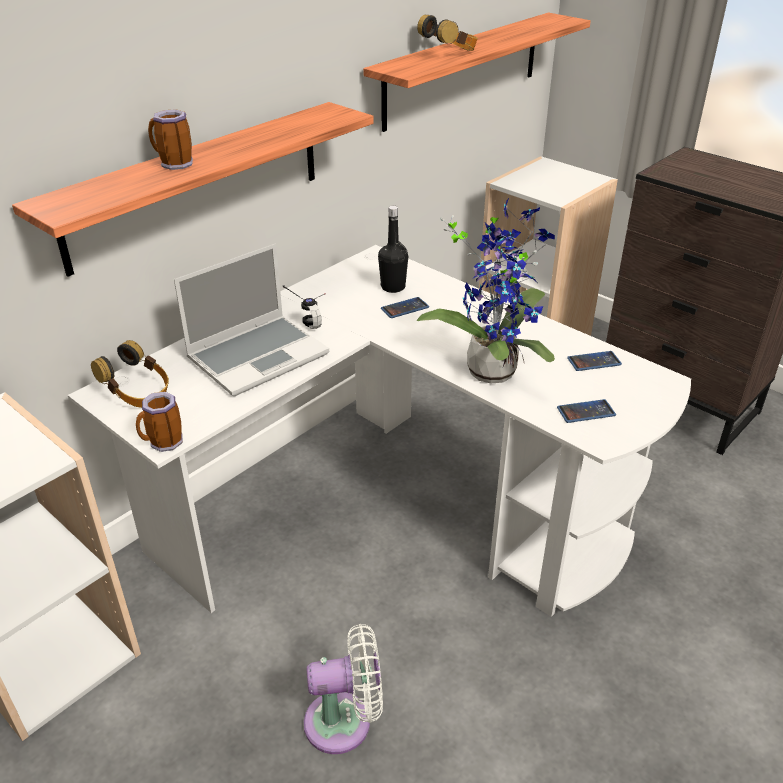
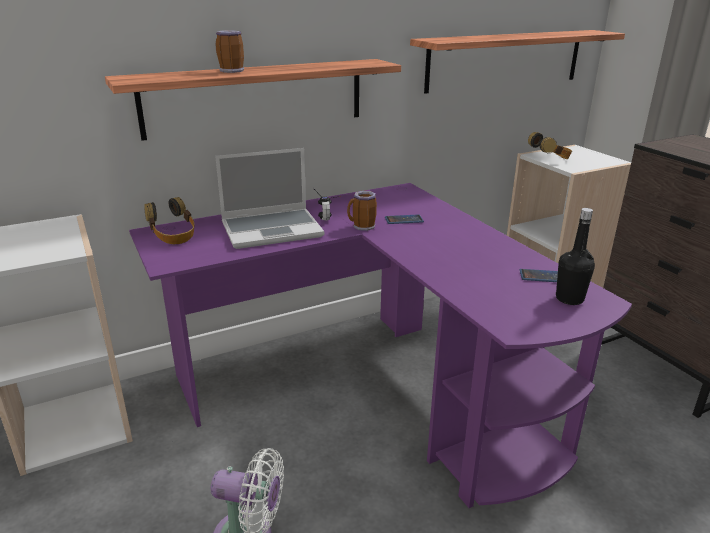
camera: 20 degrees right, 10 degrees down
(164, 444) = (164, 266): mug -> mug (362, 227)
(389, 506) = (371, 387): white desk -> purple desk
(393, 287) = (404, 207): black bottle -> black bottle (569, 299)
(450, 53) = (485, 37): headphones -> headphones (550, 159)
(493, 367) = (449, 265): potted plant -> none
(586, 412) = (512, 308): phone -> none

